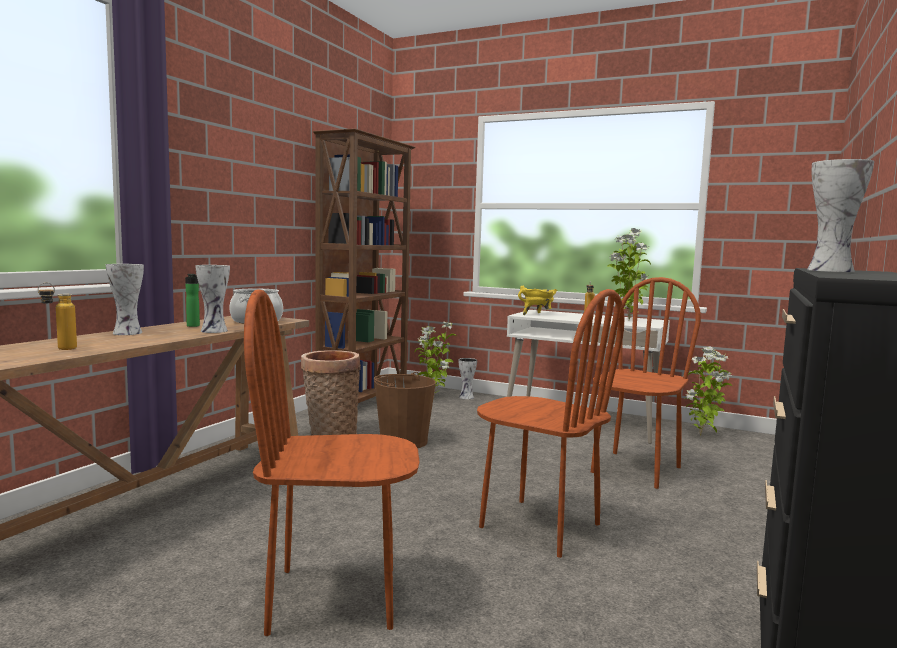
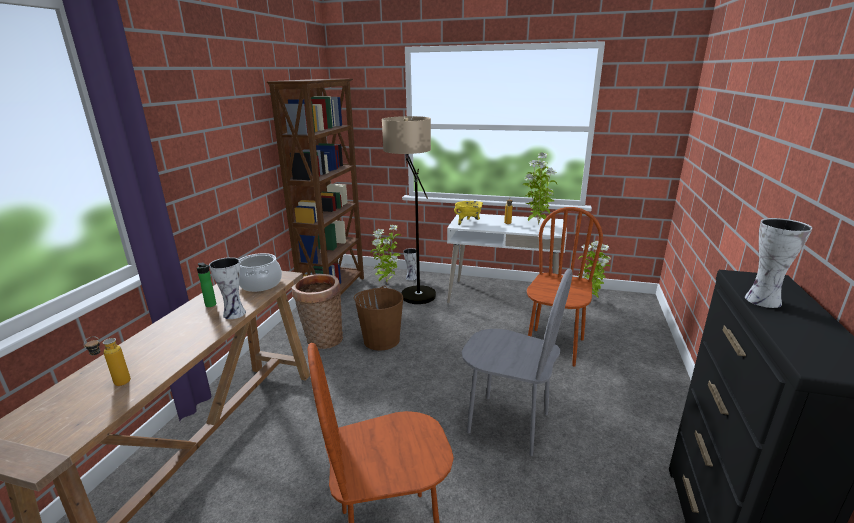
camera: 10 degrees left, 15 degrees up
(126, 333) = (159, 333): vase -> none
(461, 416) = (414, 302): none -> floor lamp
(539, 526) = (508, 423): brown chair -> grey chair

